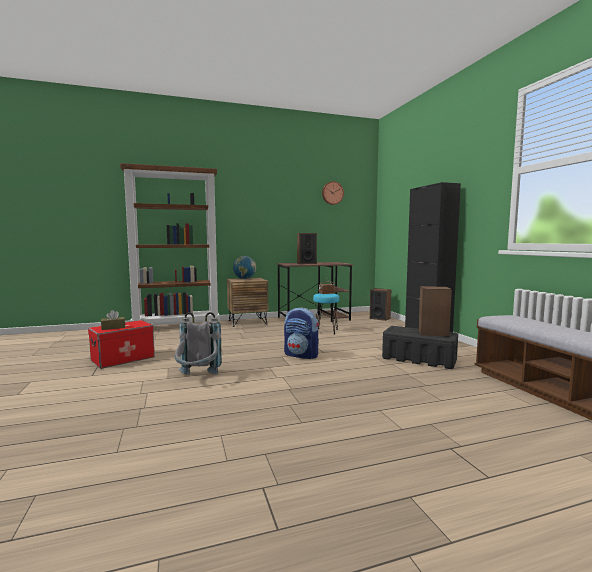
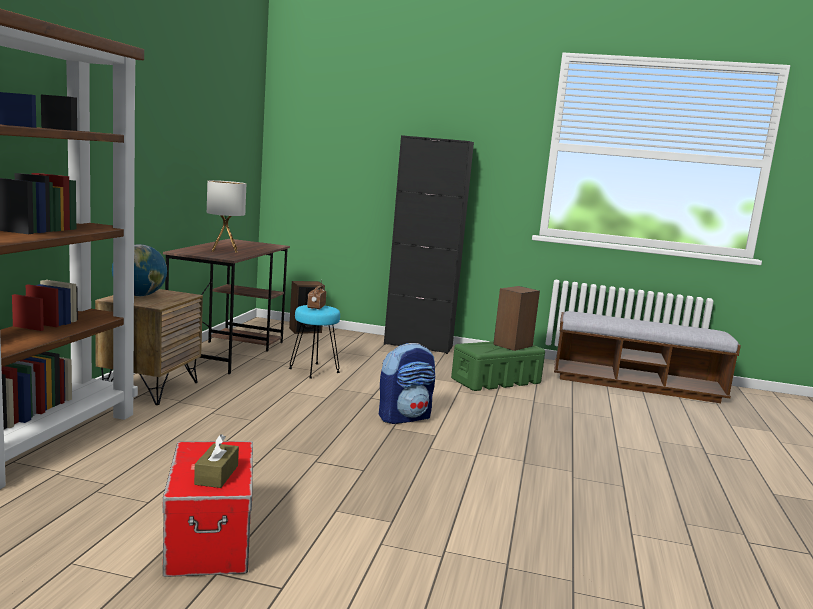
camera: 60 degrees left, 5 degrees up
(198, 378) = (423, 501): grey backpack -> none
(306, 263) = (224, 250): speaker -> table lamp
(332, 193) = (224, 107): wall clock -> none
(418, 359) = (495, 381): black storage box -> green storage box

